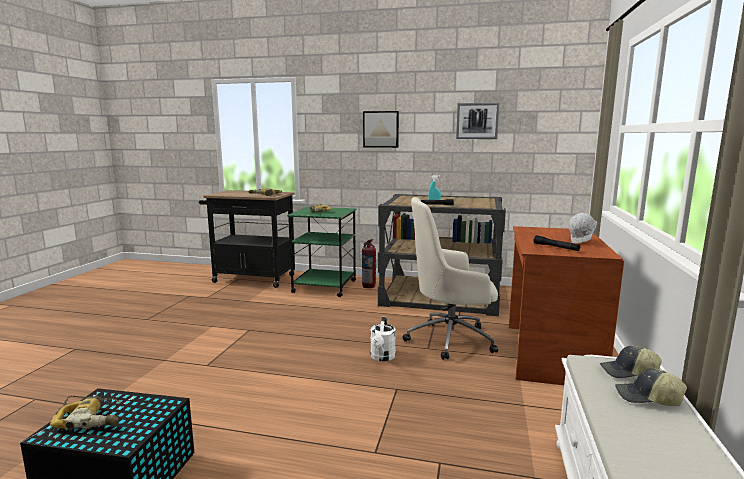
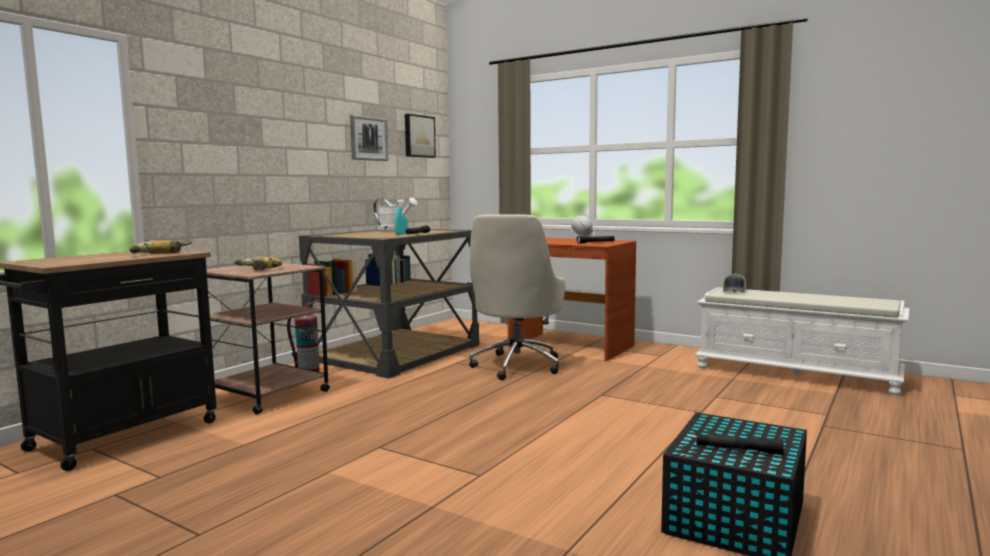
camera: 70 degrees left, 5 degrees down
(91, 418) = (738, 450): power drill -> black flashlight
(325, 287) = (269, 394): green cart -> brown cart
(381, 129) = (269, 142): picture -> picture (418, 136)
(382, 357) = (533, 392): white watering can -> white watering can (393, 229)
(647, 398) = (765, 293): cap -> none

